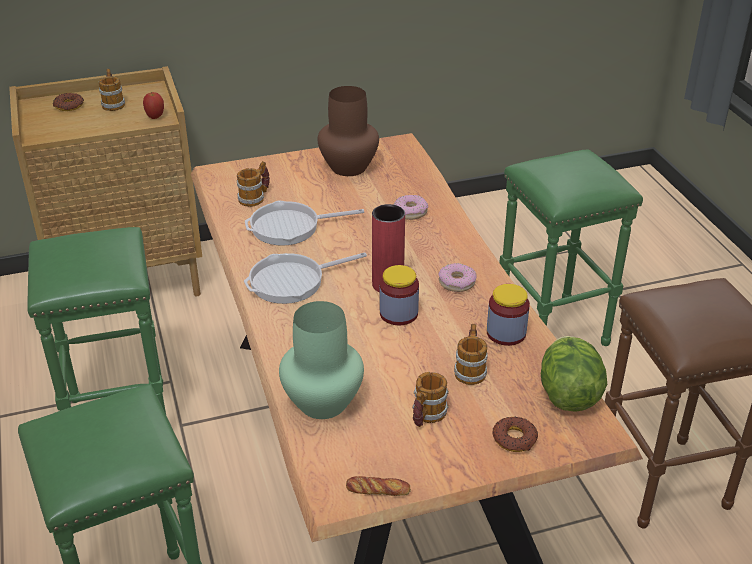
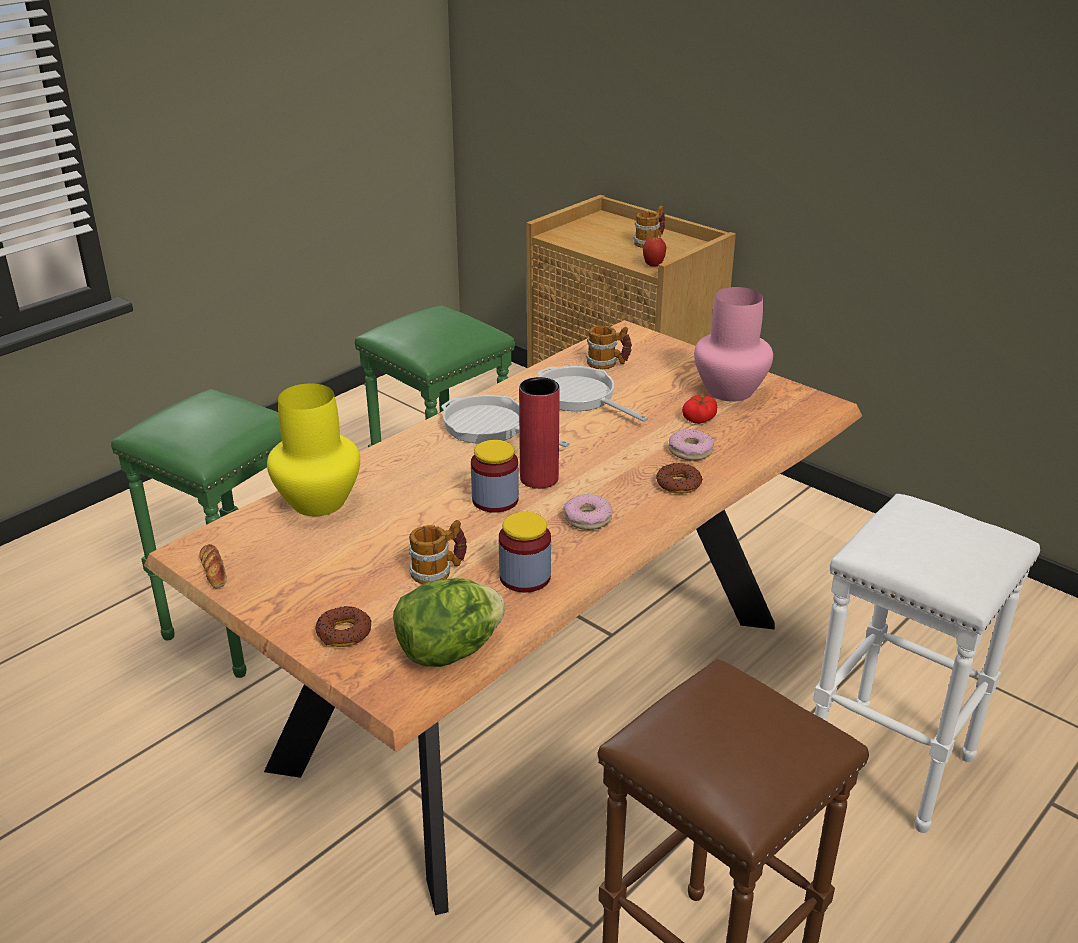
camera: 60 degrees right, 5 degrees down
(69, 106) = (619, 229): donut -> donut (678, 484)
(324, 402) = (319, 502): green vase -> yellow vase
(347, 167) = (729, 390): brown vase -> pink vase
(372, 192) = (699, 418): none -> tomato
(426, 416) = (340, 566): mug -> none
(555, 330) = (891, 767): green stool -> white stool

